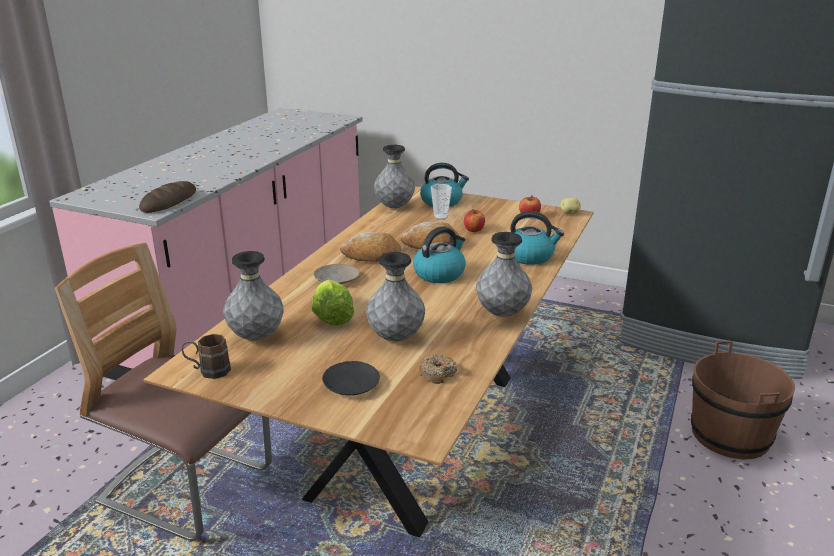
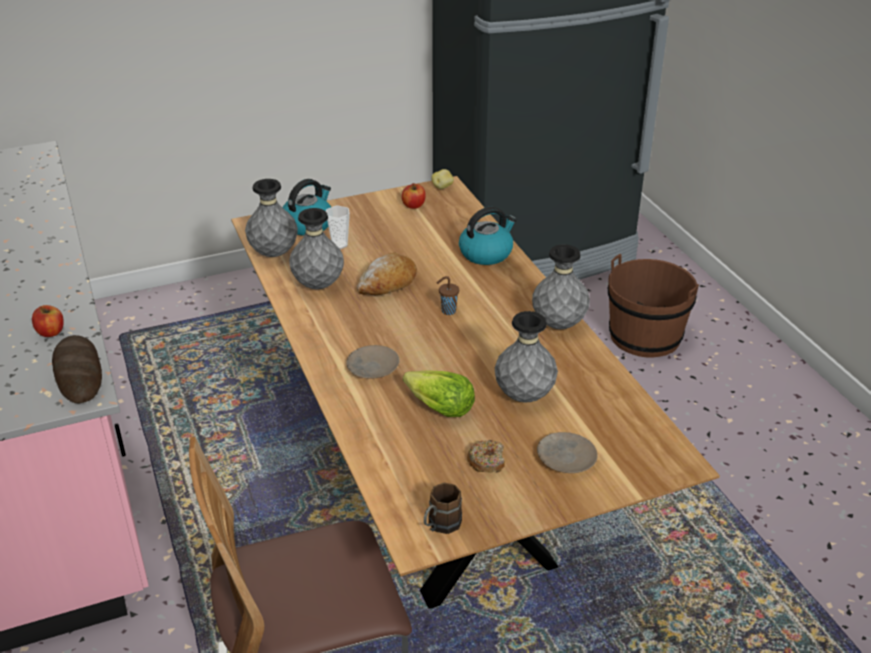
camera: 45 degrees left, 10 degrees up
(256, 337) = (416, 468): grey vase -> grey vase (318, 285)
(351, 384) = (565, 458): black plate -> beige plate
(372, 256) = (357, 324): bread -> none
(437, 374) = (605, 408): donut -> donut (486, 461)
(439, 273) = (447, 311): kettle -> brown cup
(474, 230) = (394, 246): apple -> apple (51, 332)

